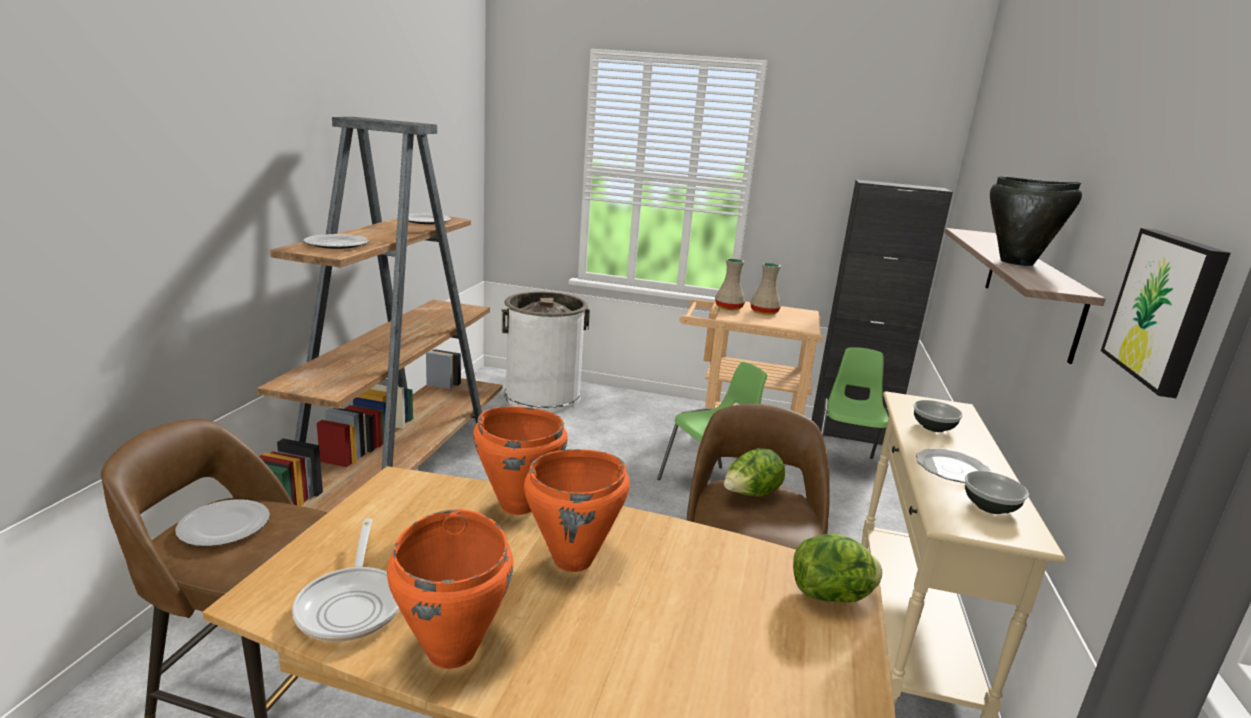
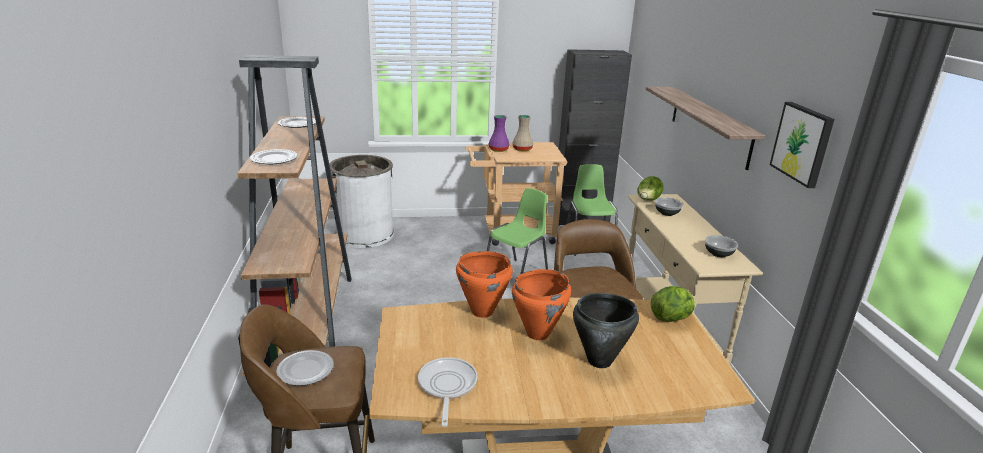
camera: 20 degrees left, 5 degrees up
(352, 604) = (447, 387): frying pan -> frying pan turned 150 degrees counterclockwise
(453, 650) = (520, 393): orange cooking pot -> none
(729, 308) = (498, 149): beige vase -> purple vase
(750, 495) = (589, 275): lettuce -> lettuce (648, 201)
(951, 469) = (689, 236): plate -> none
(1017, 262) = (707, 113): black cooking pot -> black cooking pot (600, 361)

